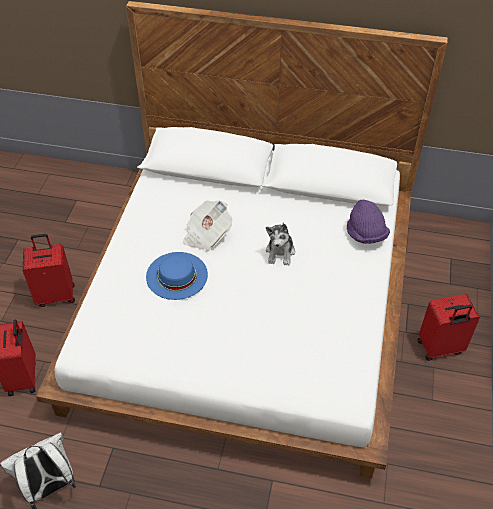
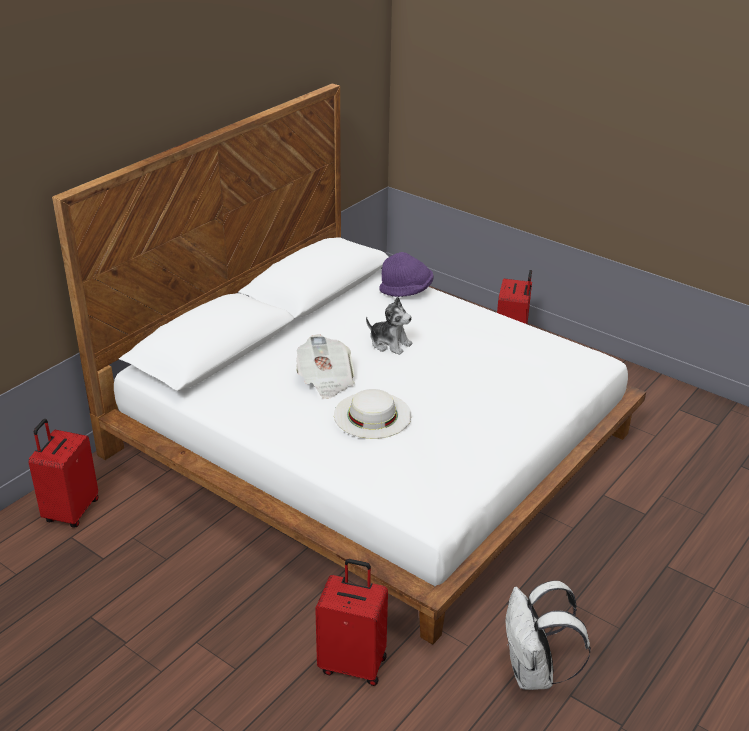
camera: 65 degrees left, 15 degrees down
(56, 295) = (233, 599): red suitcase -> red suitcase (70, 511)
(177, 275) = (372, 415): blue hat -> white hat

